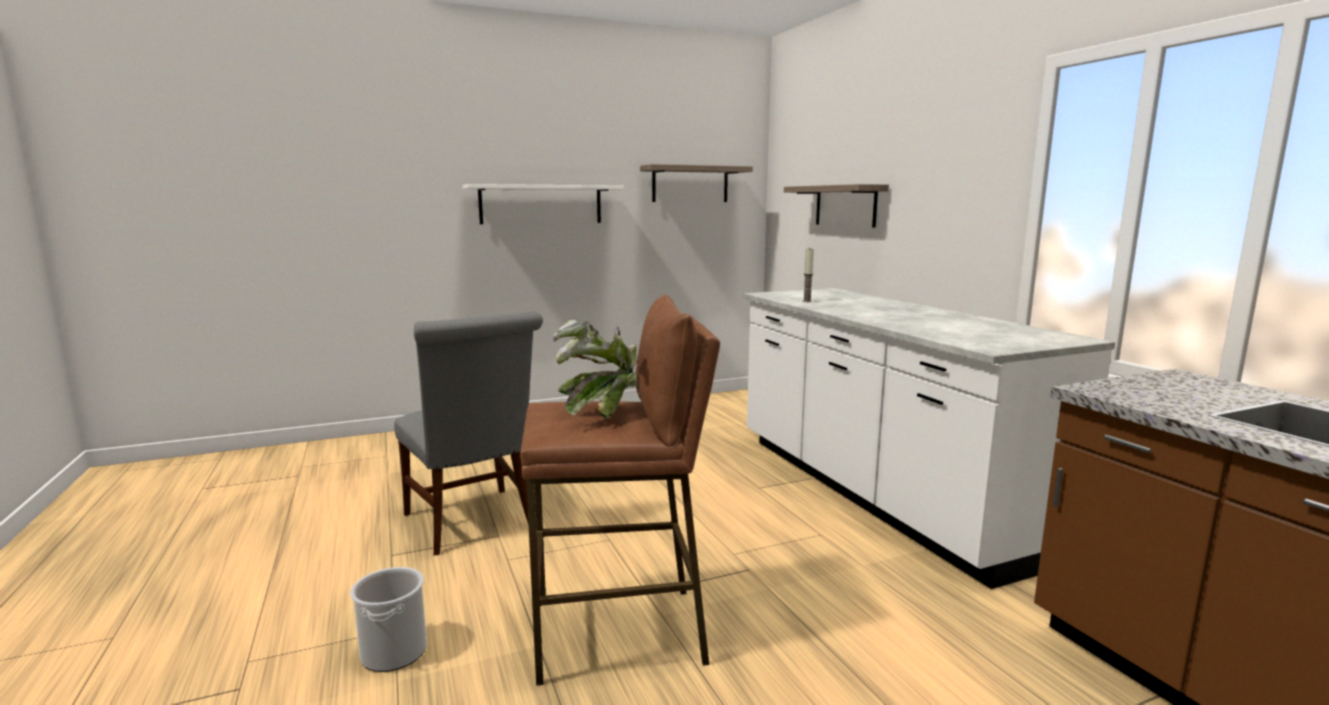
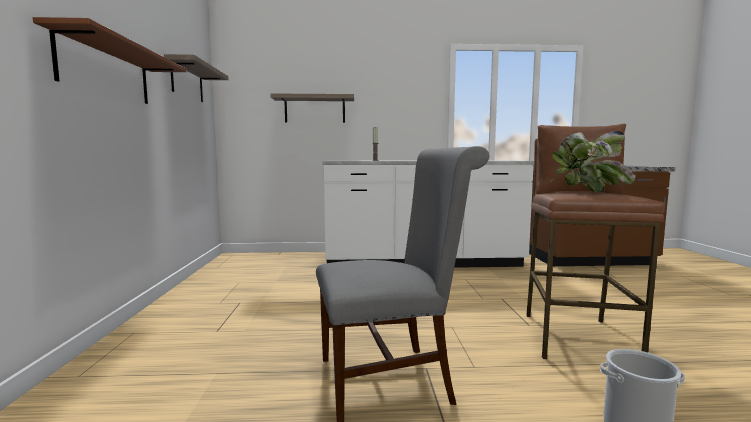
camera: 70 degrees left, 5 degrees down
(541, 204) = (106, 71): white shelf -> brown shelf

